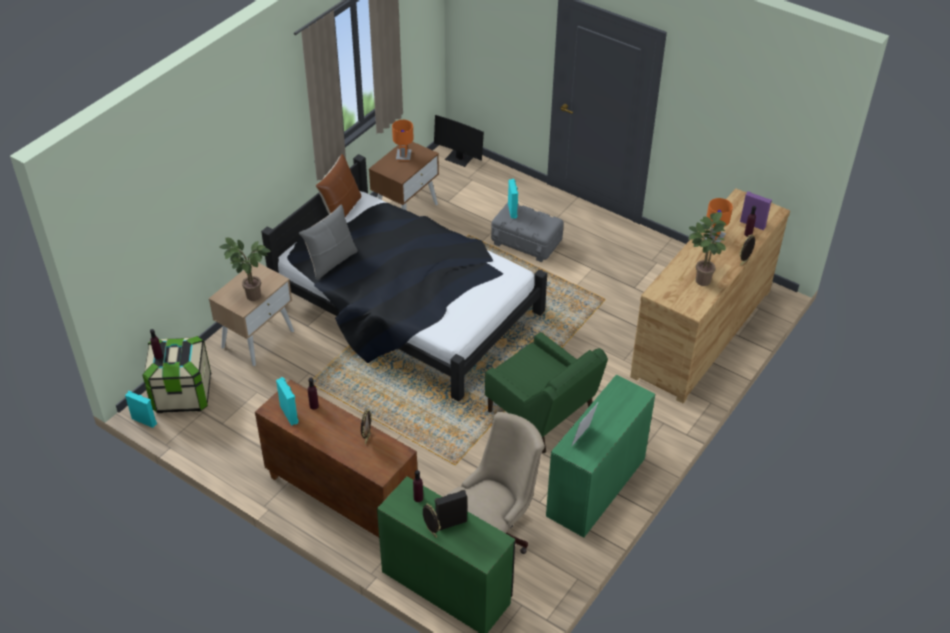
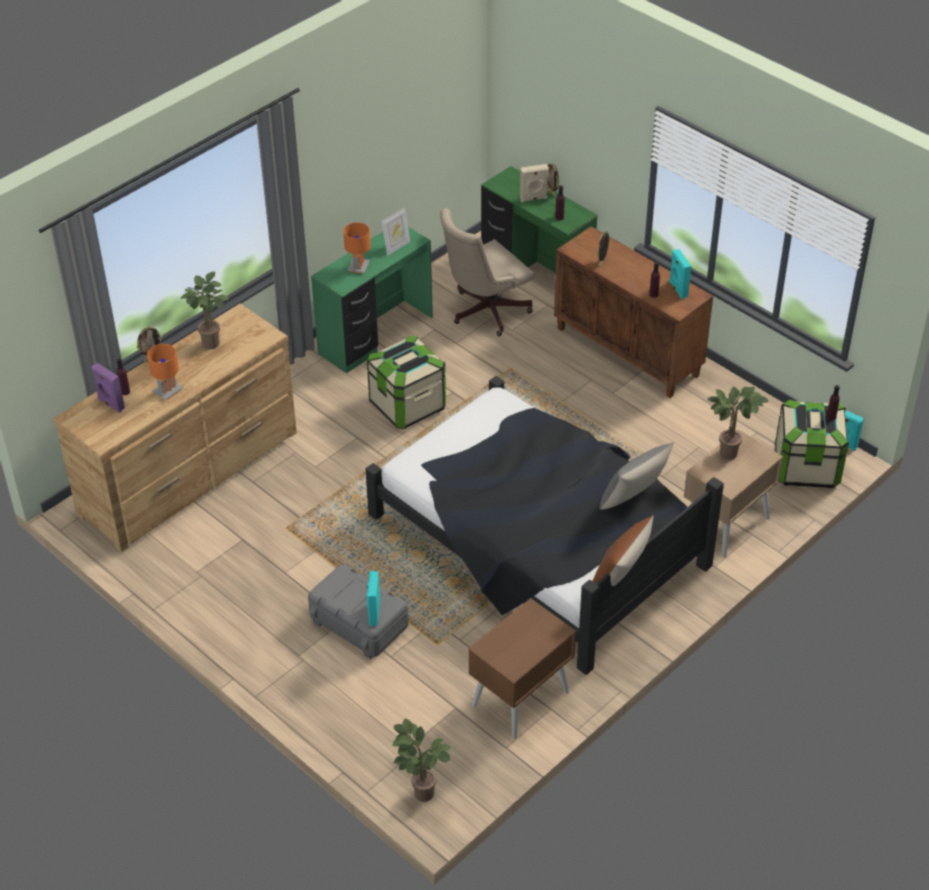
camera: 170 degrees left, 0 degrees up
(404, 156) = (521, 647): orange table lamp -> orange table lamp (358, 267)
(450, 522) = (533, 199): black speaker -> beige speaker
(459, 158) = (420, 794): monitor -> potted plant
(542, 414) = (407, 405): green armchair -> storage box

